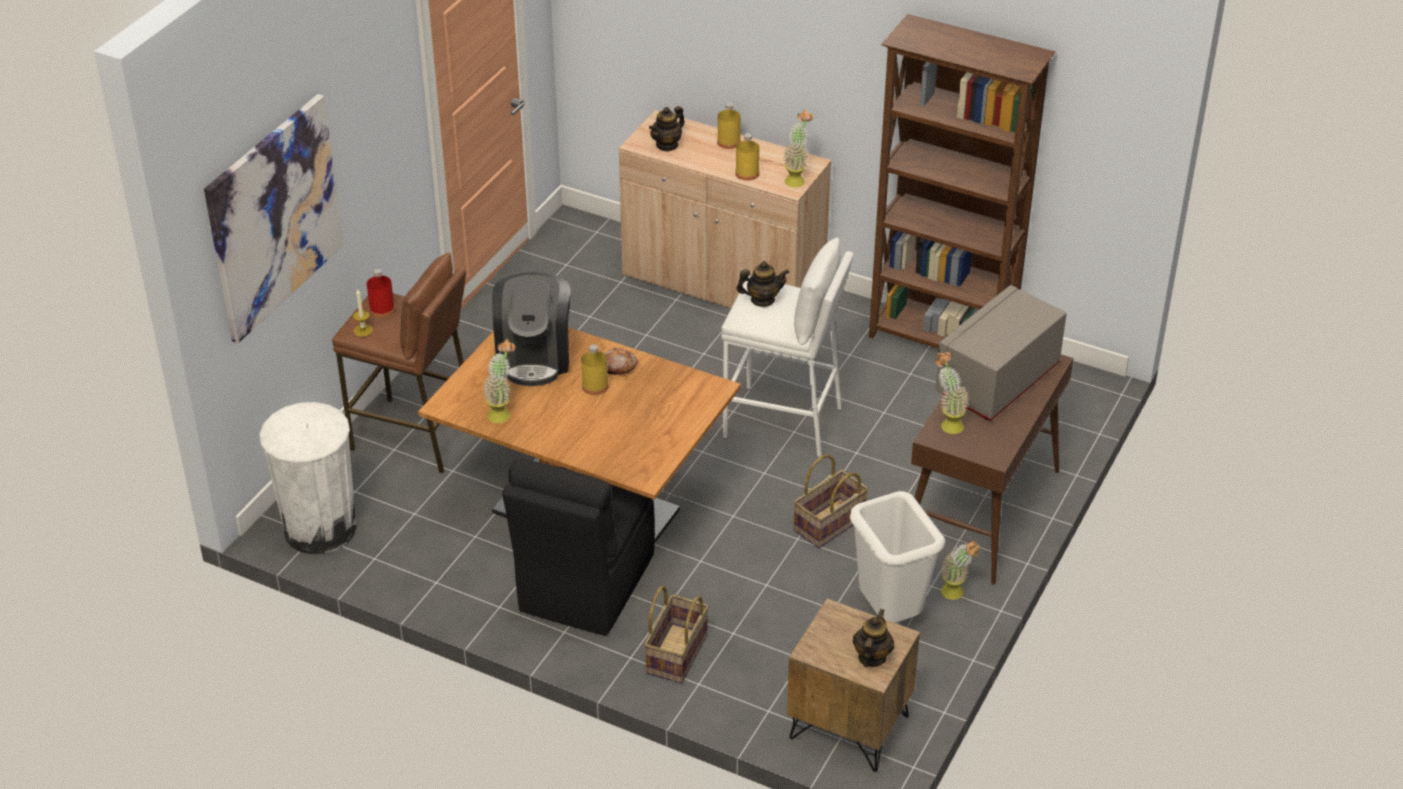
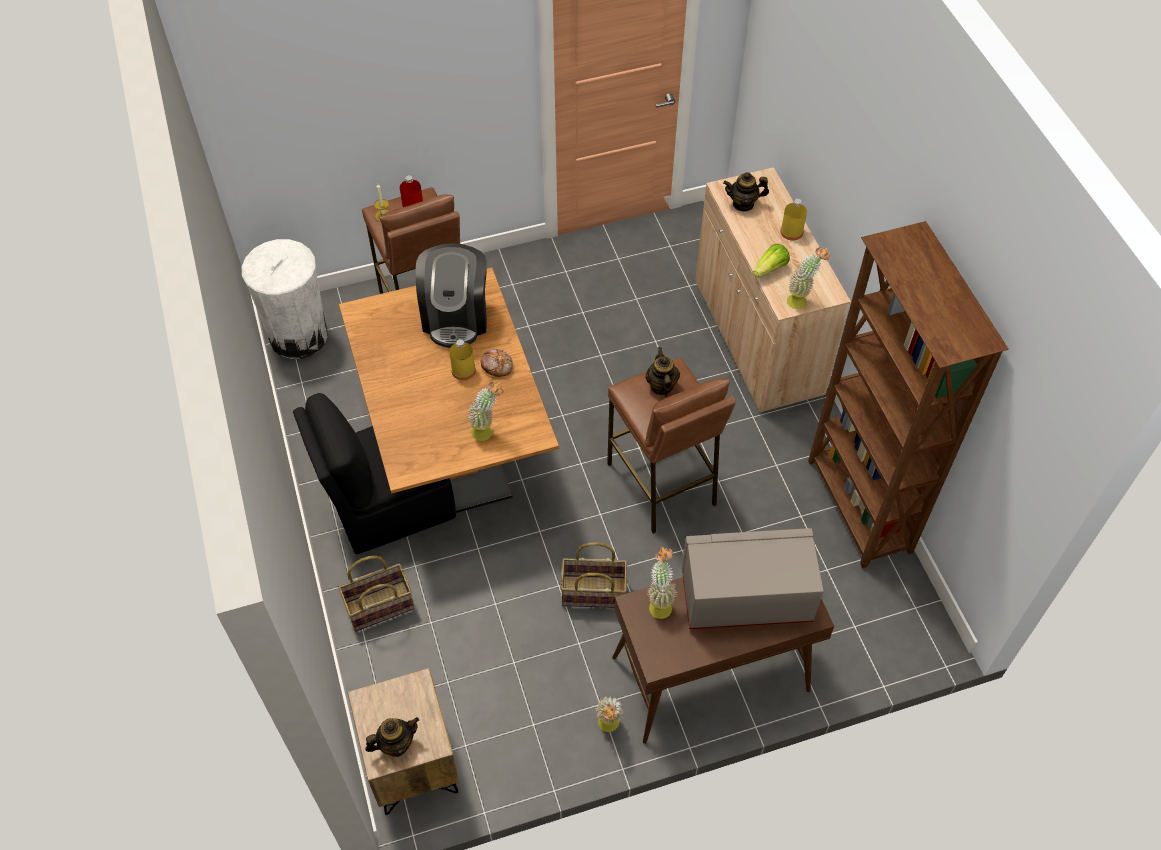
camera: 45 degrees right, 15 degrees up
(274, 217) = (308, 96): picture -> none
(502, 412) = (384, 345): potted plant -> potted plant (487, 431)
(534, 357) = (456, 316): coffee machine -> coffee machine turned 45 degrees counterclockwise
(747, 173) = (770, 269): yellow bottle -> lettuce
(762, 300) = (661, 386): teapot -> teapot turned 135 degrees counterclockwise
(783, 422) = (661, 484): white stool -> brown stool
(889, 615) = (543, 701): white trash can -> none

